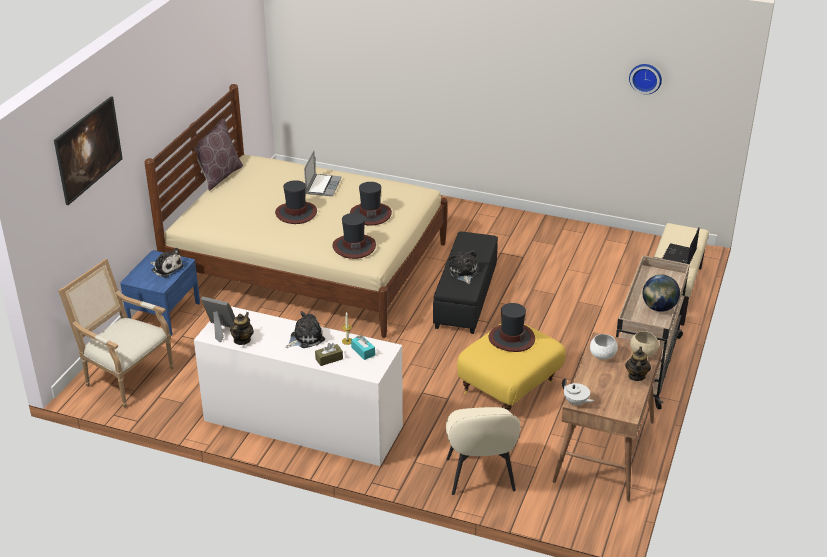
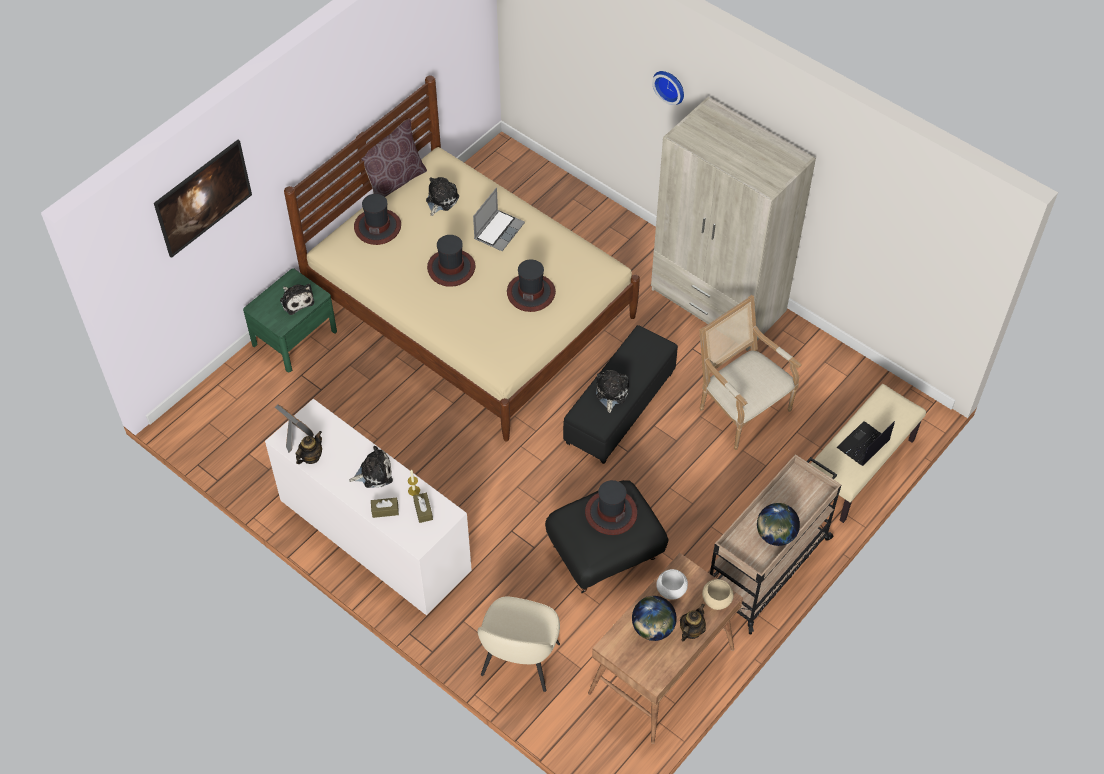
camera: 20 degrees right, 20 degrees up
(125, 377) = (226, 417): armchair -> armchair (740, 408)
(164, 314) = (294, 338): blue nightstand -> green nightstand
(264, 178) = (441, 200): none -> plush toy
(354, 246) = (490, 340): hat -> hat (377, 227)
(363, 351) = (423, 510): turquoise tissue box -> brown tissue box
(503, 223) = (718, 301): none -> beige wardrobe
(510, 389) = (605, 554): yellow ottoman -> black ottoman
(576, 402) = (609, 646): white teapot -> none
(604, 382) = (652, 628): none -> globe
(645, 77) = (895, 218): wall clock -> wall clock (670, 85)

